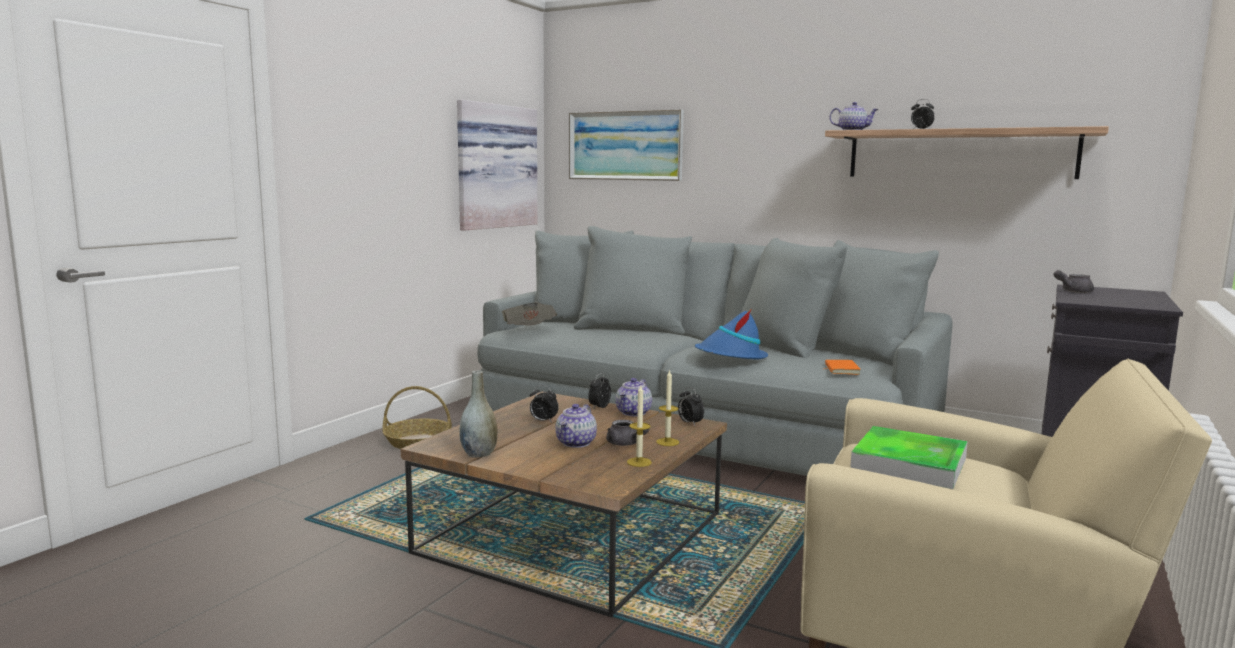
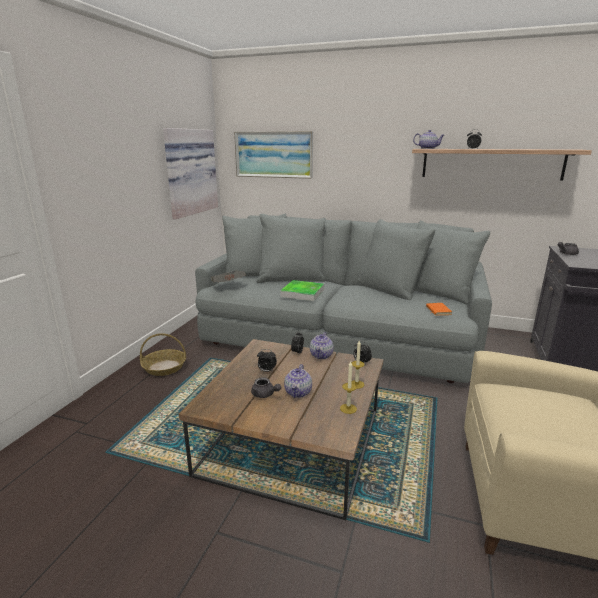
camera: 10 degrees left, 10 degrees up
(479, 454) = (237, 413): grey vase -> none
(626, 444) = (331, 389): grey teapot -> grey teapot (265, 395)
(731, 357) = (367, 303): blue hat -> none
(909, 464) = (541, 411): tray -> tray (302, 293)

